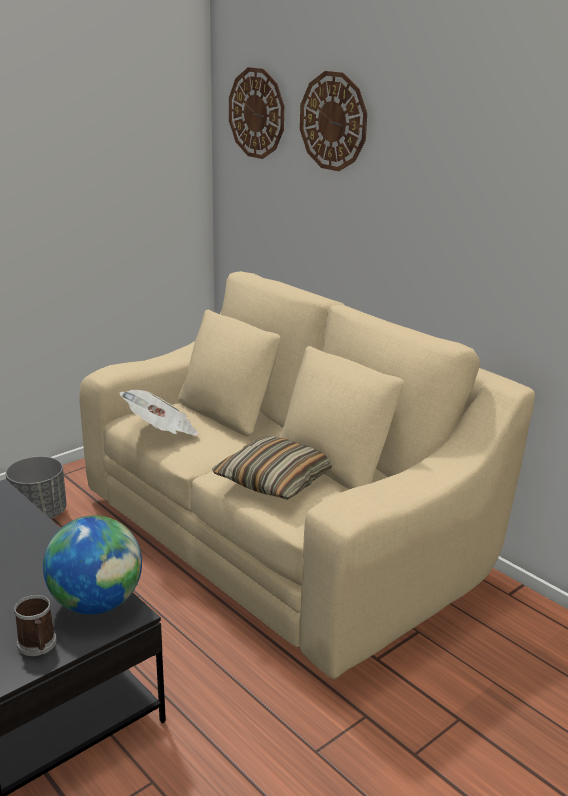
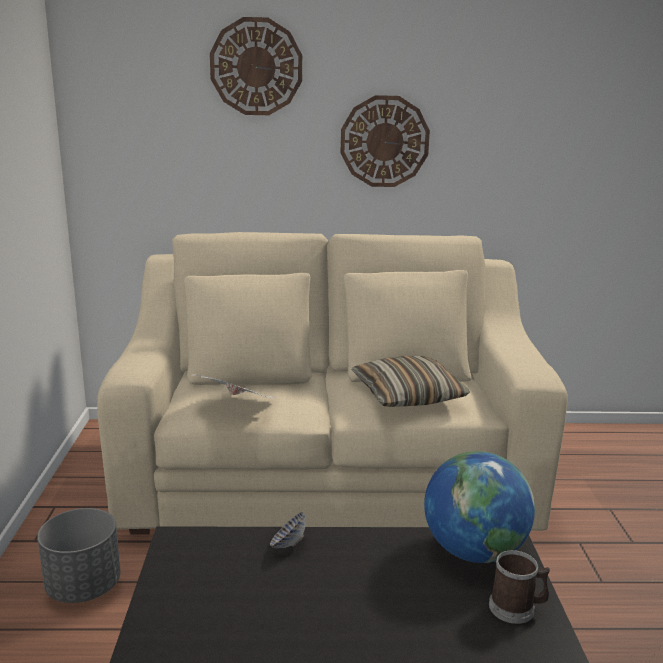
camera: 50 degrees left, 5 degrees down
(29, 528) = (288, 544): none -> bowl
(257, 113) = (138, 68): wall clock -> wall clock (384, 141)

